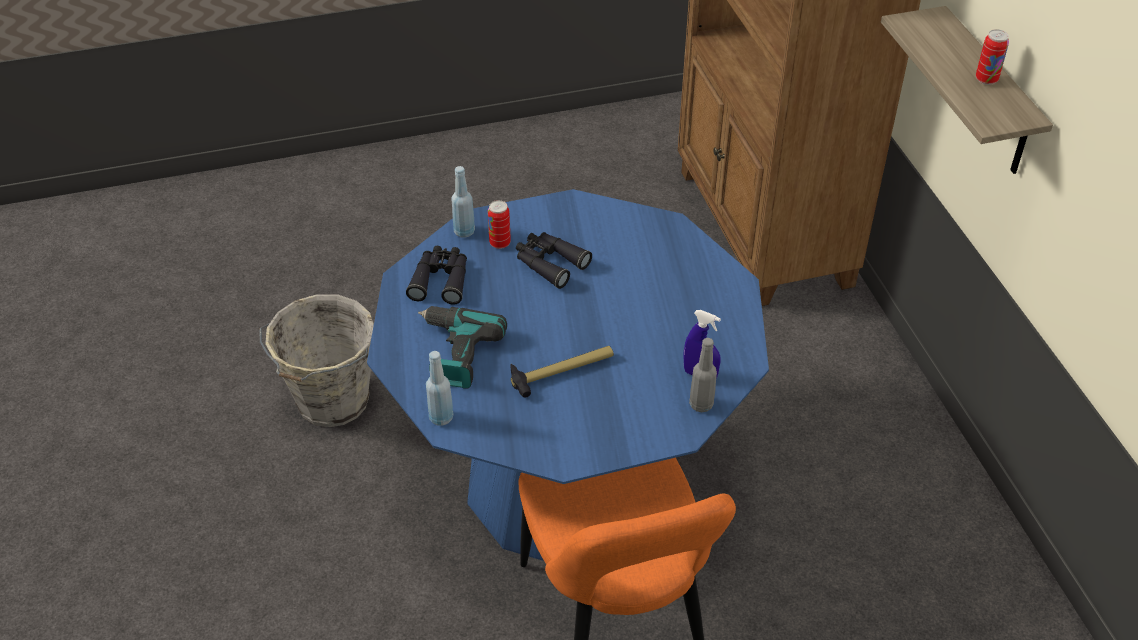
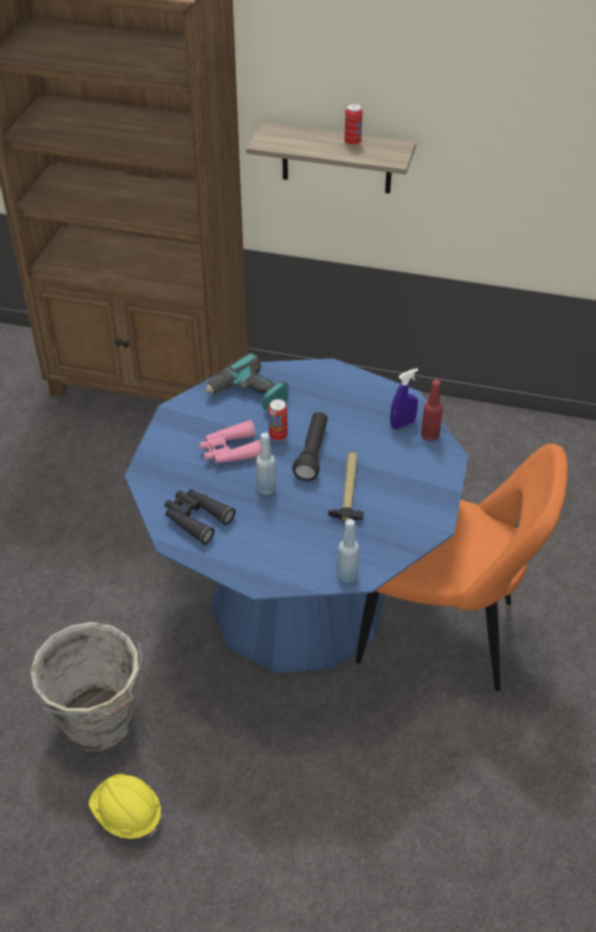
camera: 60 degrees left, 0 degrees up
(250, 468) = (127, 814): none -> yellow hard hat
(455, 353) = (285, 541): power drill -> power drill (248, 395)
(464, 231) = (151, 484): blue bottle -> blue bottle (266, 489)
(500, 243) = (183, 469): can -> can (278, 436)
(549, 263) = (230, 451): black binoculars -> pink binoculars
(594, 322) = (312, 453): none -> black flashlight
(701, 404) = (429, 435): grey bottle -> red bottle

